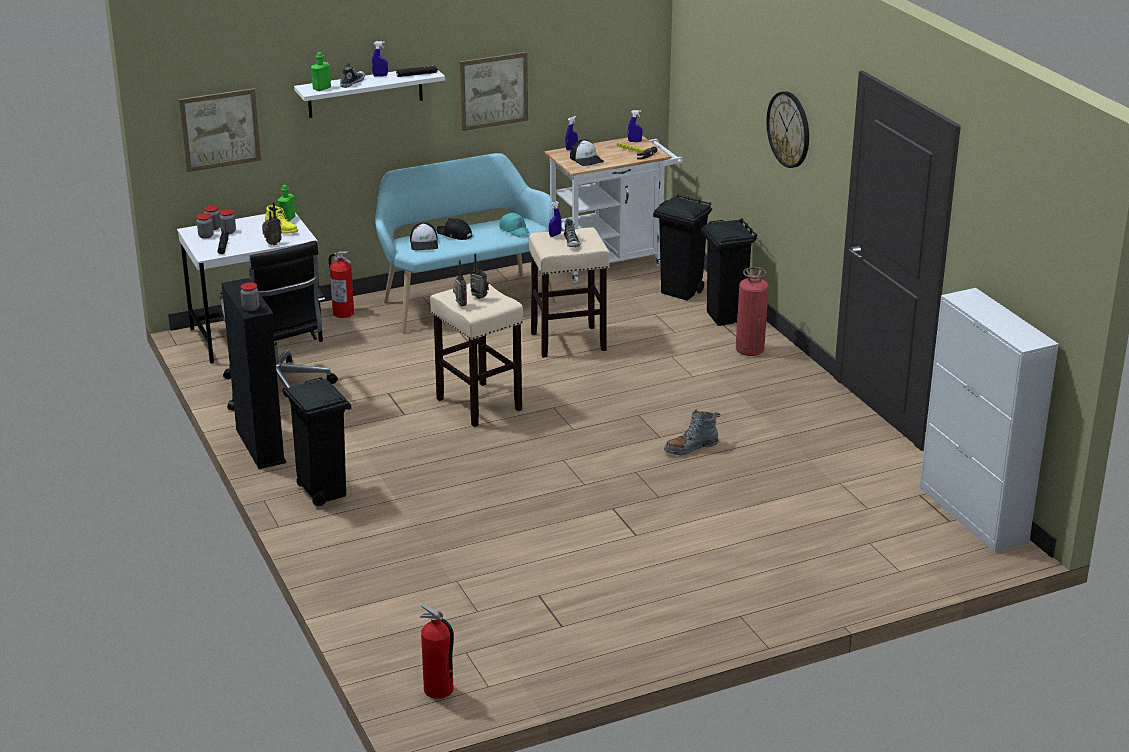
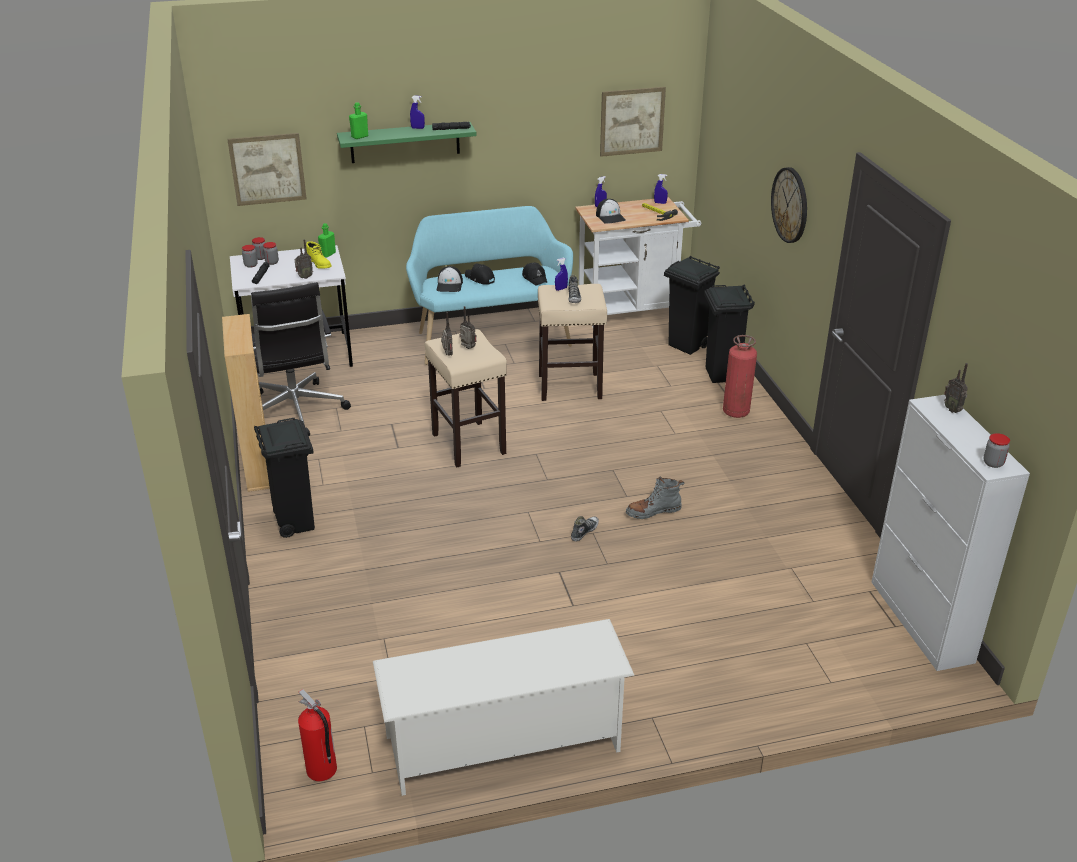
camera: 10 degrees right, 5 degrees up
(251, 308) = (235, 346): jar -> jar (993, 463)
(260, 446) = (258, 467): black bookcase -> beige bookcase
(343, 313) = (380, 340): fire extinguisher -> none
(352, 82) = (389, 133): shoe -> shoe (584, 531)
(365, 92) = (405, 142): white shelf -> green shelf
(493, 91) = (528, 148): picture -> picture (632, 121)
(514, 230) = (535, 278): turquoise cap -> black cap
(606, 651) = (504, 744): none -> white shoe rack
(982, 300) = (953, 409): none -> radio

